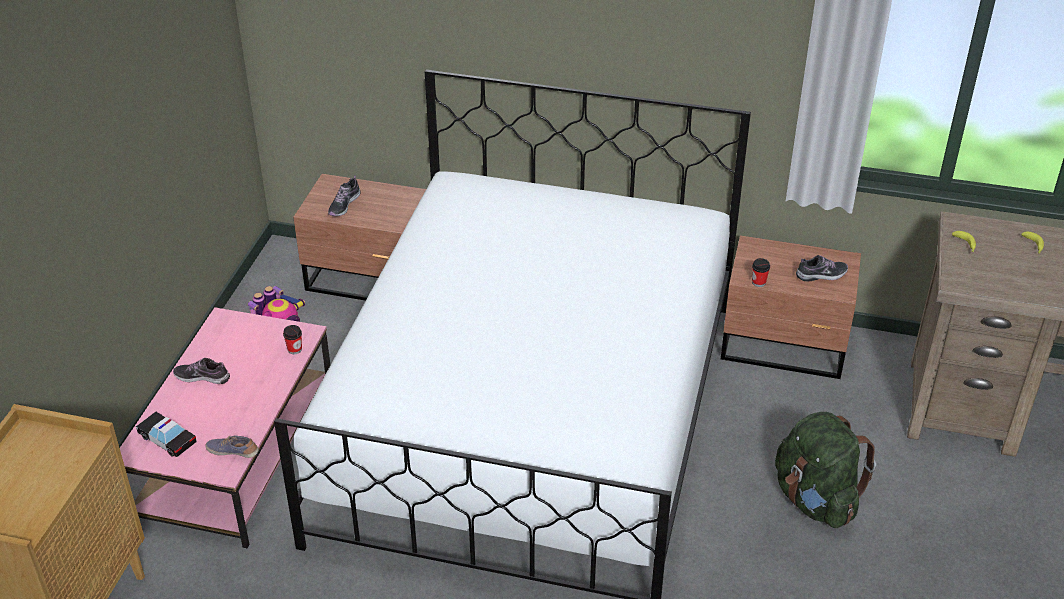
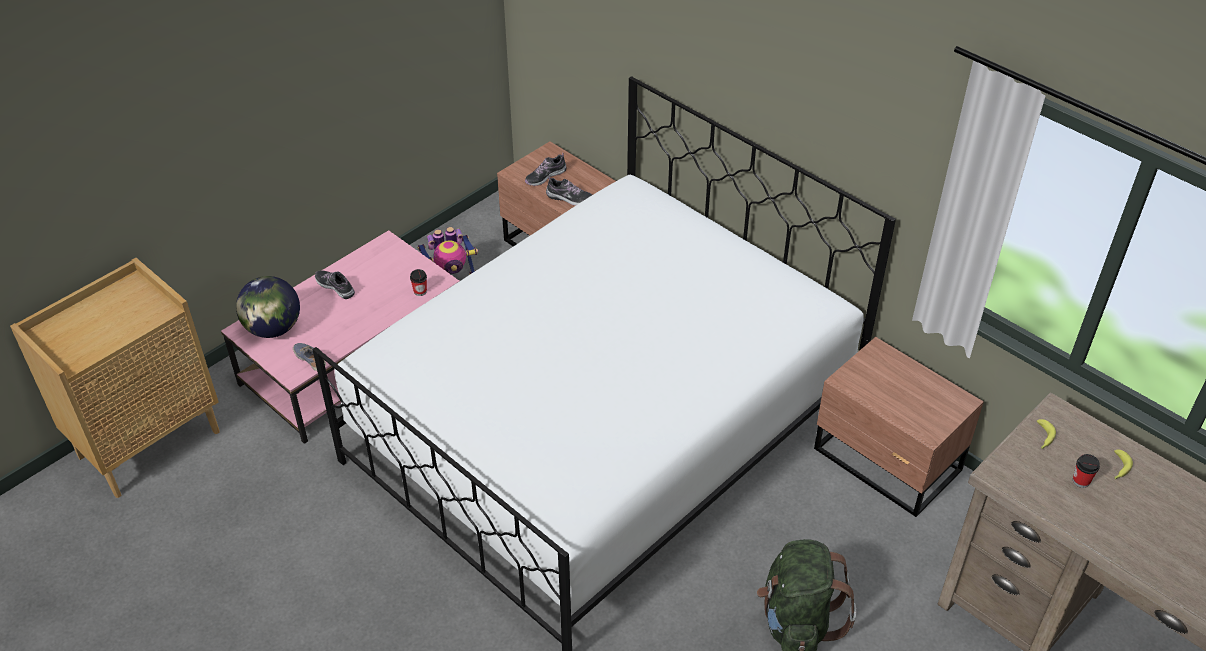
camera: 30 degrees right, 5 degrees up
(167, 439) = (273, 329): toy car -> globe
(758, 282) = (854, 390): cup -> cup (1081, 481)
(821, 275) = (923, 407): shoe -> shoe (569, 198)

